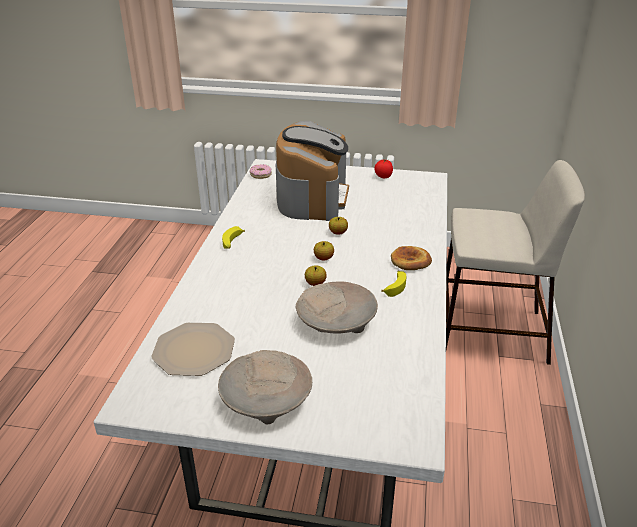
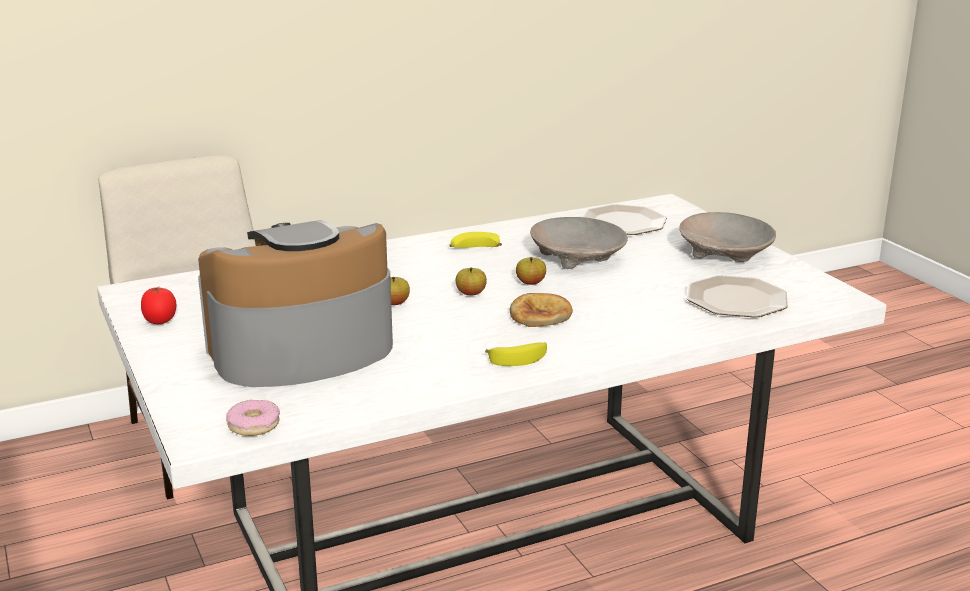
camera: 125 degrees left, 10 degrees down
(386, 383) = (624, 222): none -> plate
(410, 261) = (409, 253): bread -> bread (540, 315)

